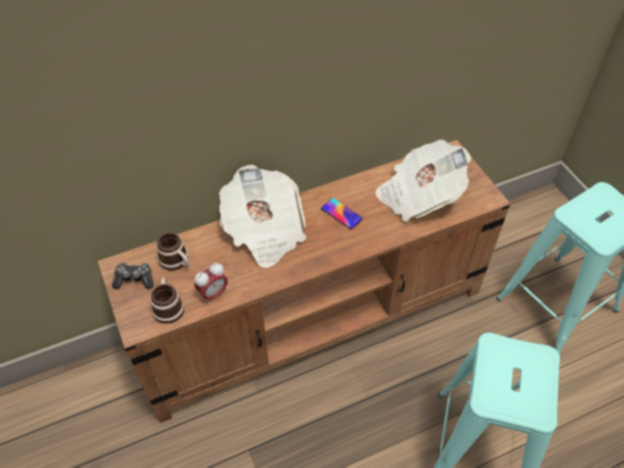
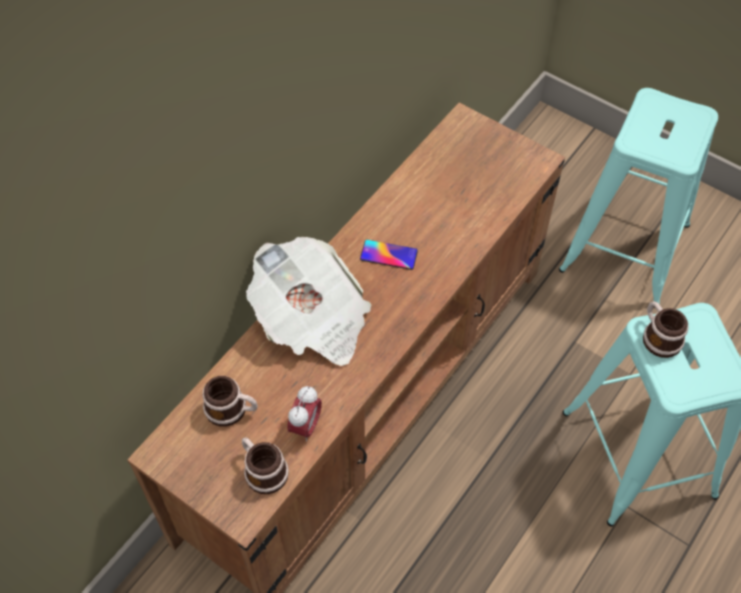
camera: 30 degrees left, 5 degrees up
(134, 279) = (195, 459): game controller -> none
(419, 195) = (461, 192): newspaper -> none
(500, 354) = (658, 336): none -> mug

